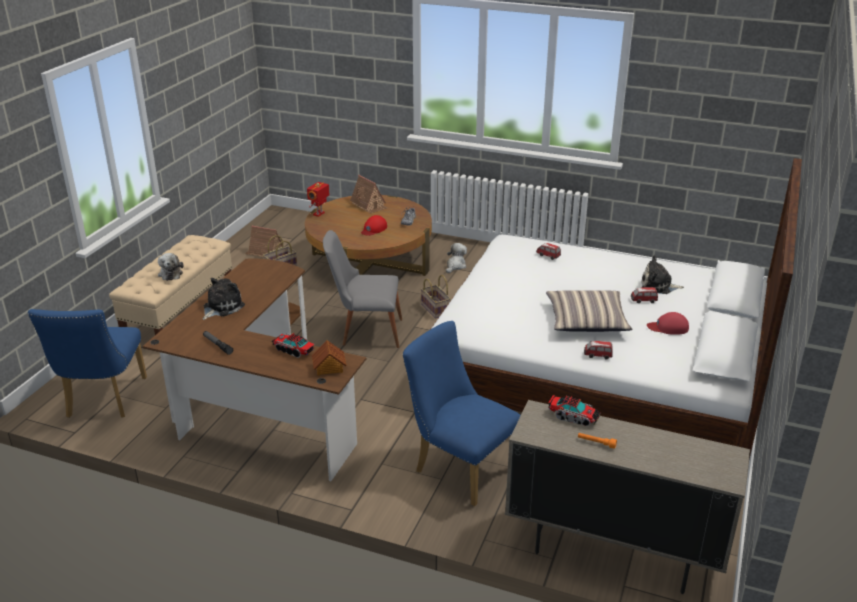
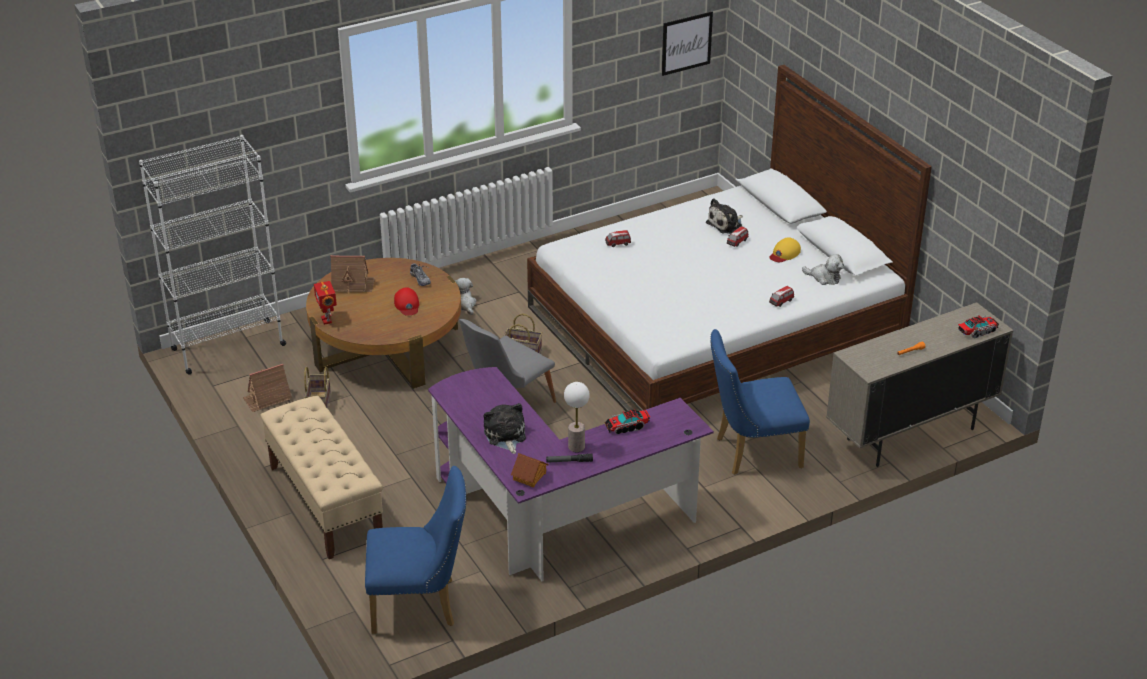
camera: 50 degrees left, 5 degrees up
(103, 401) = (420, 605): blue chair -> blue chair turned 45 degrees counterclockwise
(170, 273) = (338, 453): plush toy -> plush toy (824, 277)
(241, 340) = (576, 447): none -> table lamp
(259, 409) = (551, 518): brown desk -> purple desk
(297, 219) = (227, 347): none -> white bookcase
(329, 367) = (675, 420): toy house -> toy house (530, 476)
(573, 417) = (873, 345): toy truck -> toy truck (977, 331)
(587, 320) = (731, 280): pillow -> none
(668, 327) = (784, 253): red cap -> yellow cap
(754, 126) = (686, 43): none -> picture

